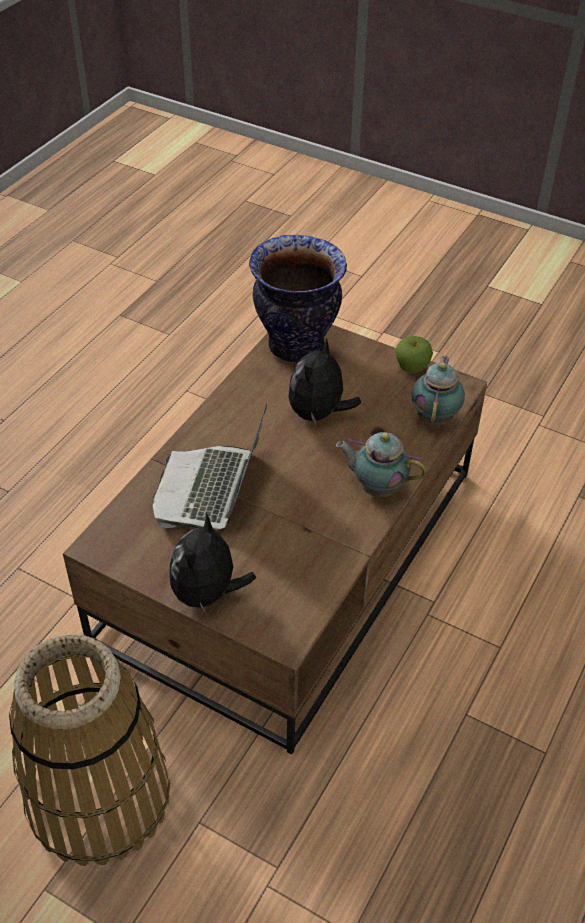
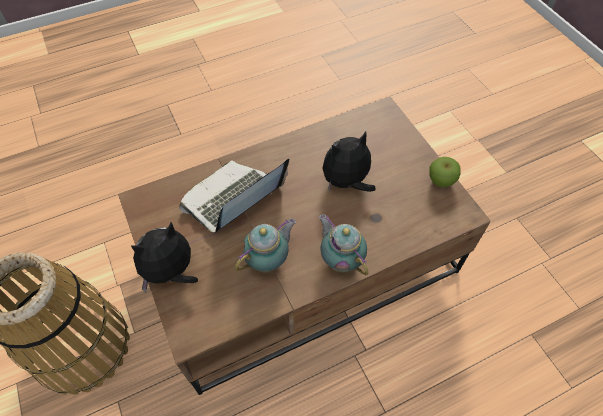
camera: 35 degrees right, 10 degrees up
(297, 346) = (372, 126): vase -> none
(435, 417) = (427, 228): teapot -> teapot (269, 260)

